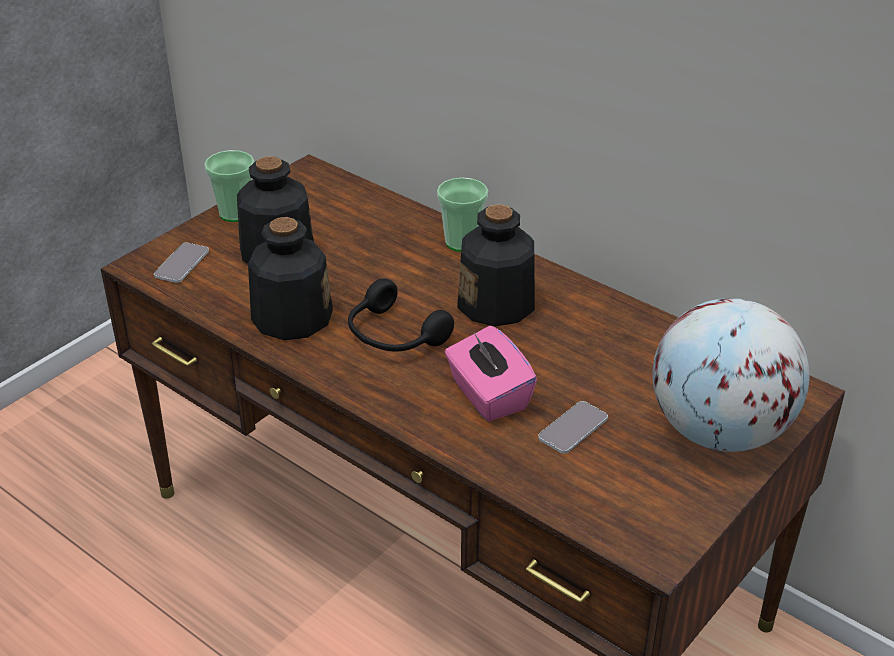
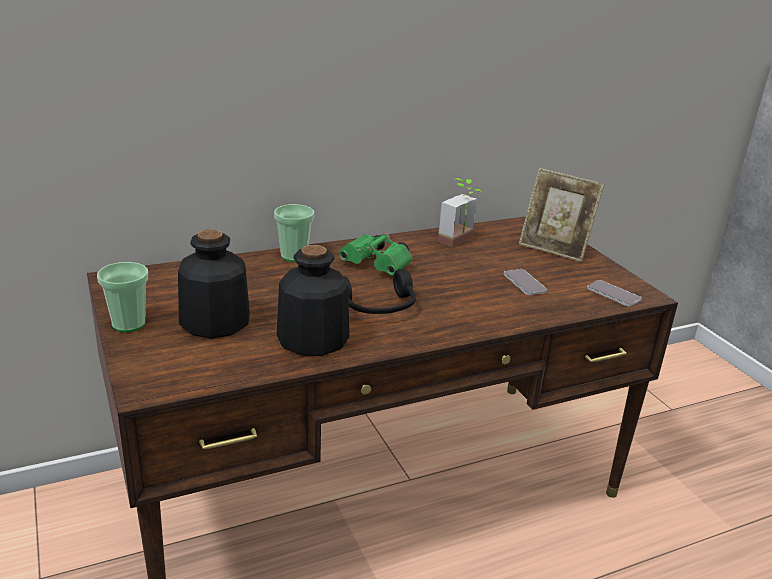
camera: 65 degrees left, 10 degrees down
(182, 264) = (172, 367): phone -> phone (613, 294)
(488, 395) = (473, 297): pink tissue box -> none
(497, 304) = (378, 266): bottle -> green binoculars
(644, 344) = (461, 241): none -> potted plant
(719, 432) = (554, 249): globe -> picture frame

